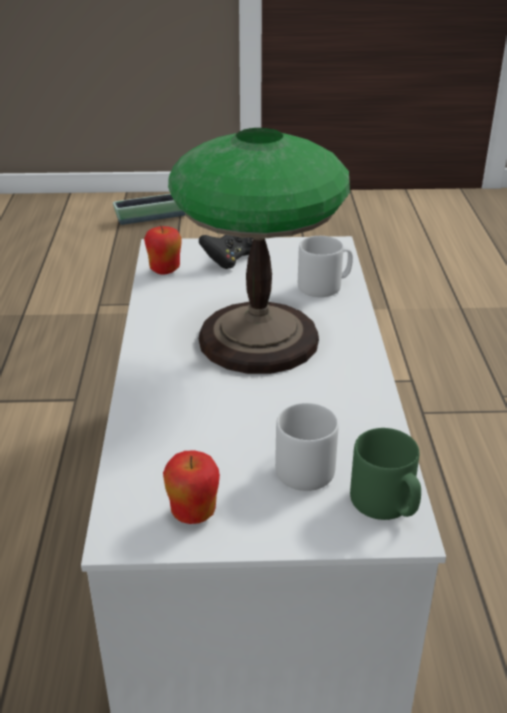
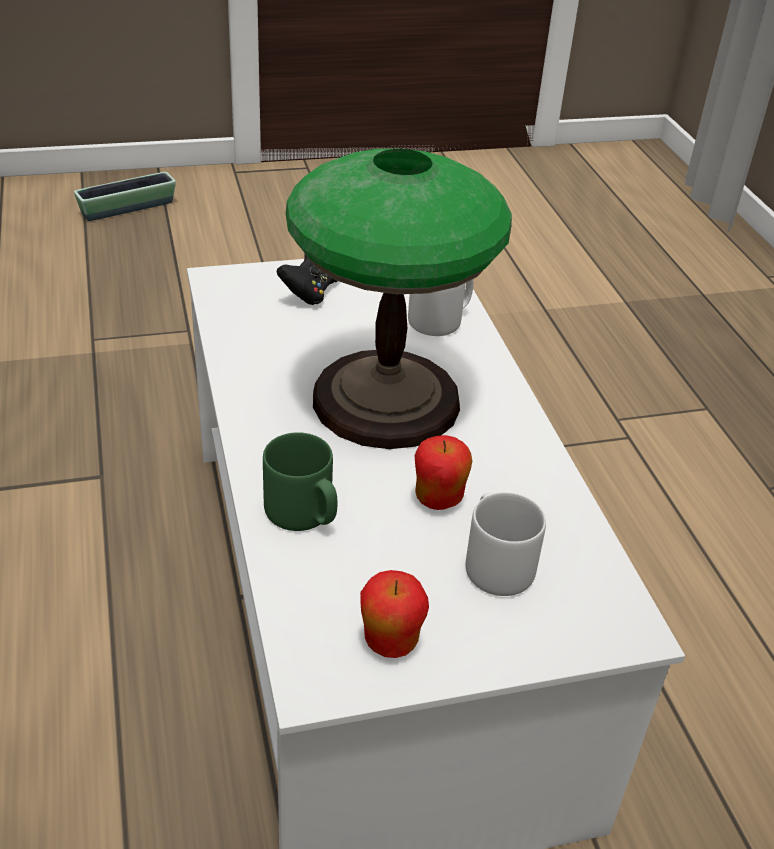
camera: 15 degrees left, 5 degrees up
(164, 270) = (235, 312): apple -> apple (438, 500)
(386, 504) = (603, 601): green mug -> green mug (303, 514)

